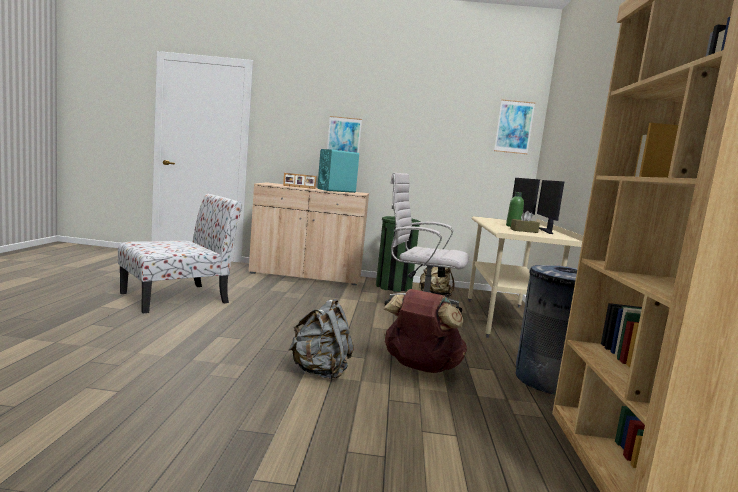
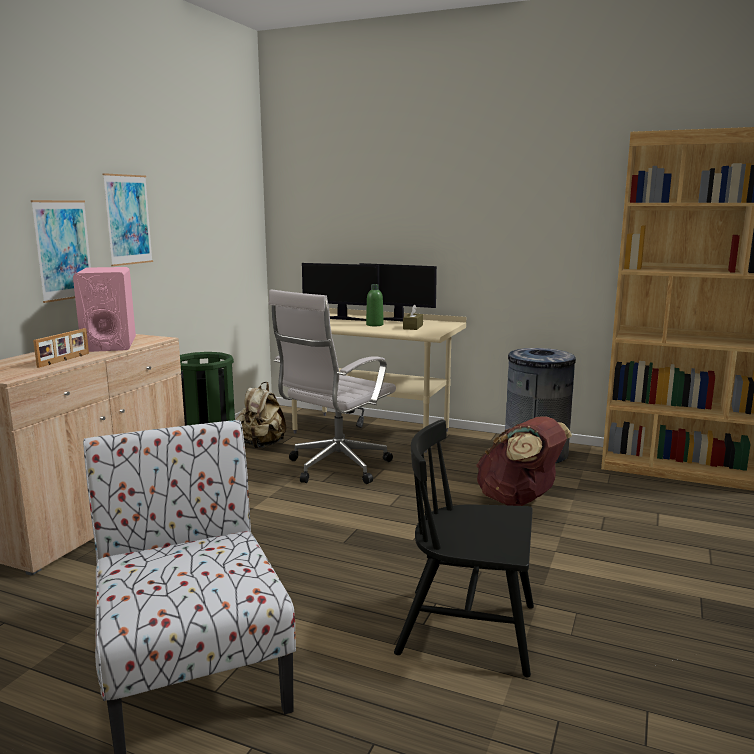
camera: 70 degrees left, 5 degrees up
(212, 346) = (468, 630): none -> black chair
(320, 372) = (543, 556): grey backpack -> none
(336, 190) = (109, 345): turquoise speaker -> pink speaker
(514, 127) = (244, 192): picture -> picture (128, 219)

